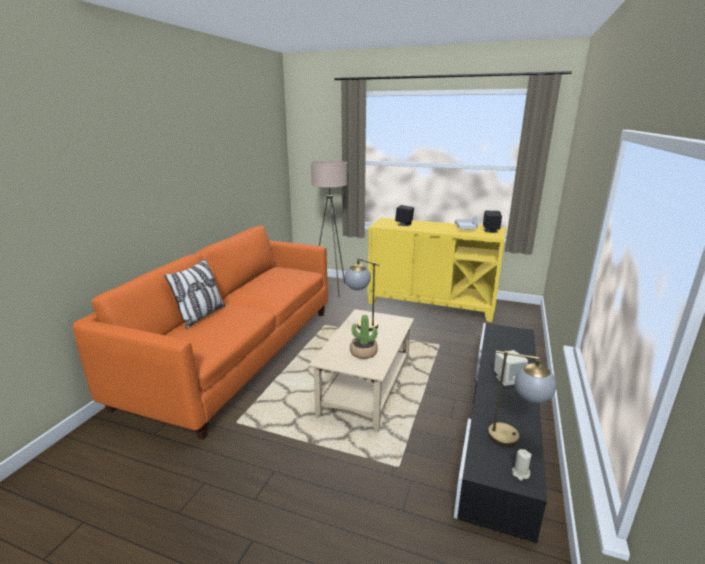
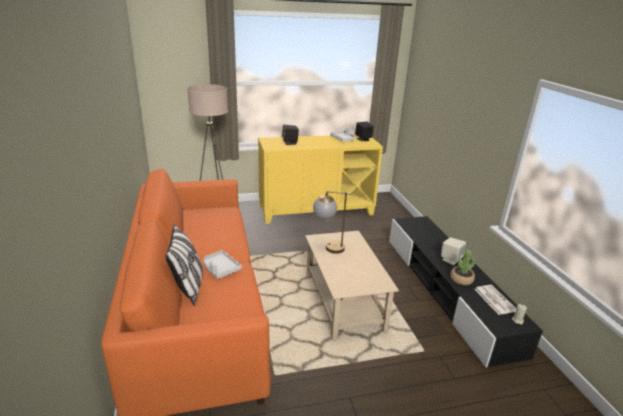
camera: 35 degrees left, 5 degrees up
(239, 311) = (220, 268): none -> grey tray
(363, 353) = (360, 272): potted plant -> potted plant (461, 279)
(515, 439) = (494, 299): table lamp -> newspaper

